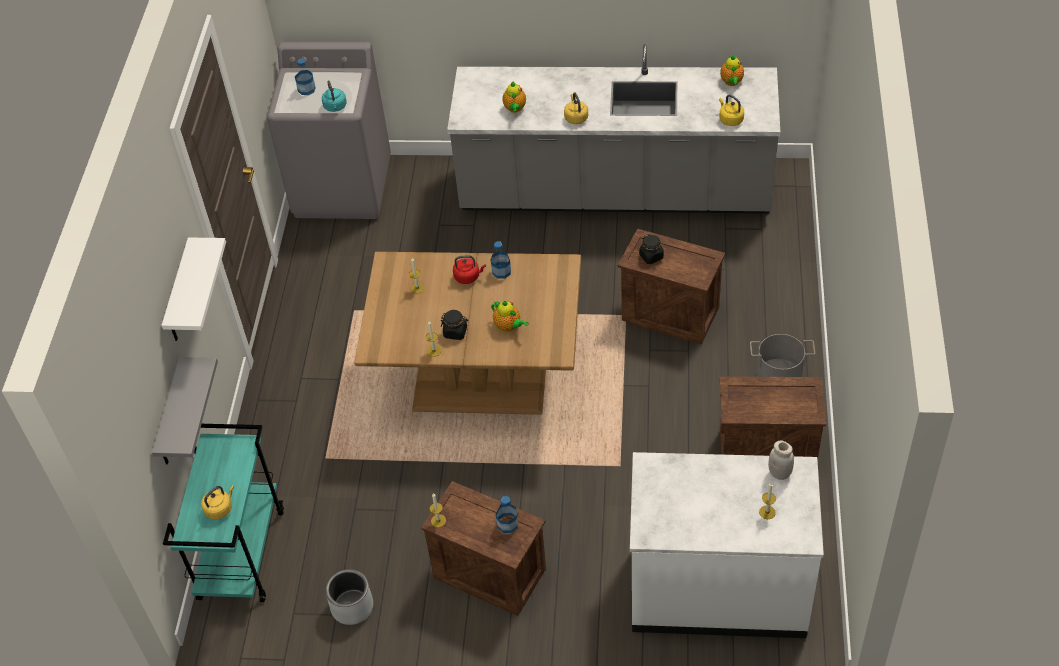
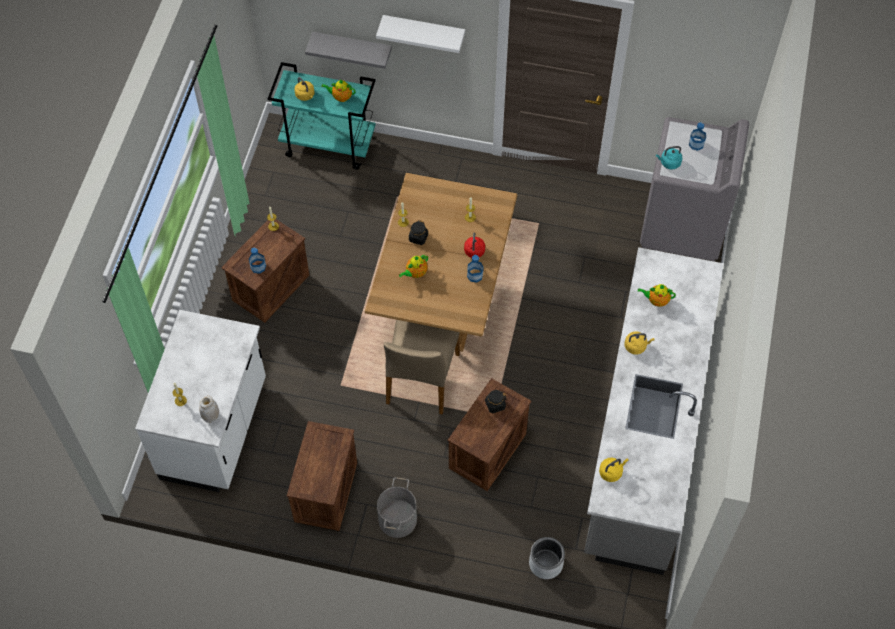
camera: 95 degrees right, 10 degrees up
(352, 607) = (268, 205): grey planter -> grey planter (545, 563)
(592, 388) = (421, 379): none -> beige chair
(731, 82) = (664, 485): teapot -> teapot (340, 97)

